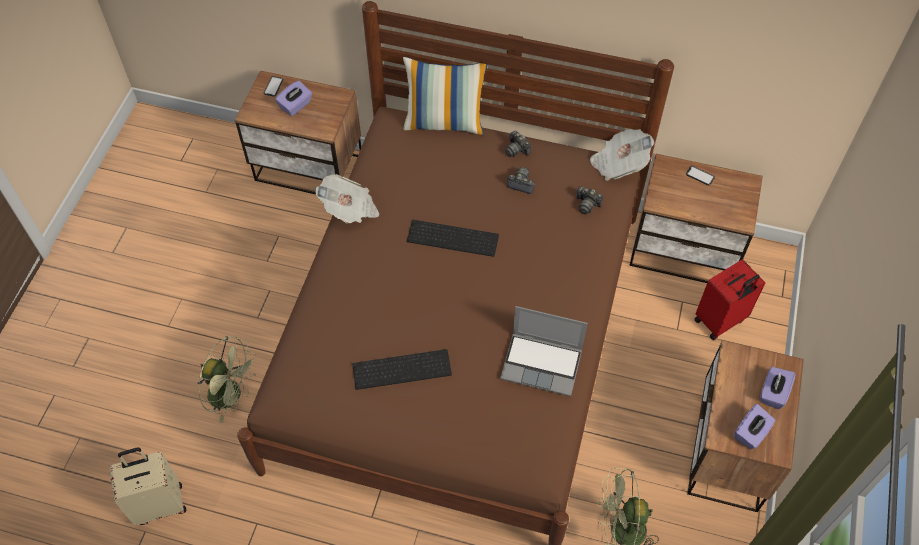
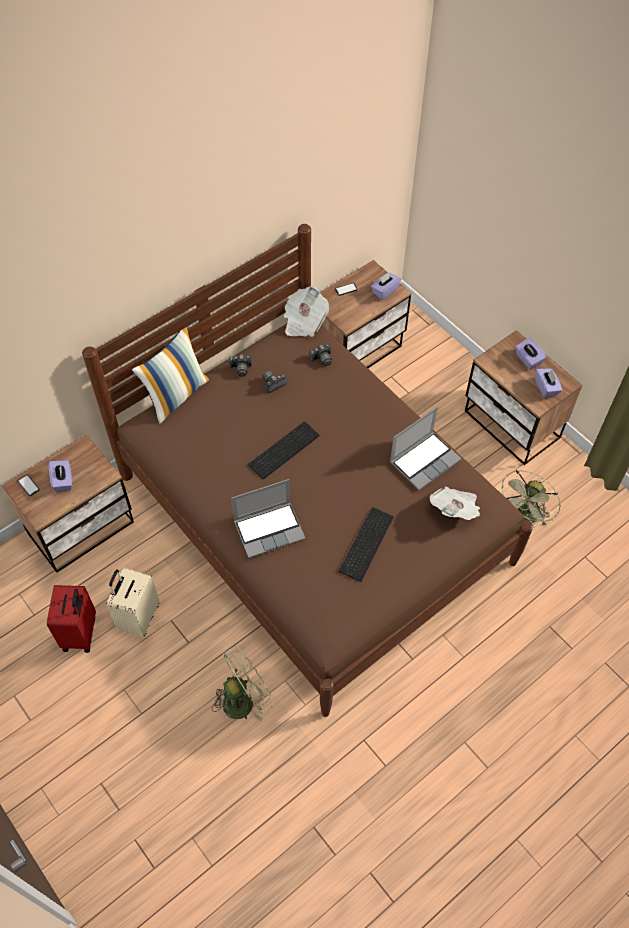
camera: 55 degrees left, 0 degrees up
(159, 503) = (297, 803): beige suitcase -> beige suitcase (138, 617)
(349, 209) = (203, 498): newspaper -> newspaper (455, 510)
(356, 280) = (270, 529): none -> laptop
(720, 321) = (421, 366): red suitcase -> red suitcase (81, 633)
(731, 209) = (384, 291): none -> purple tissue box

